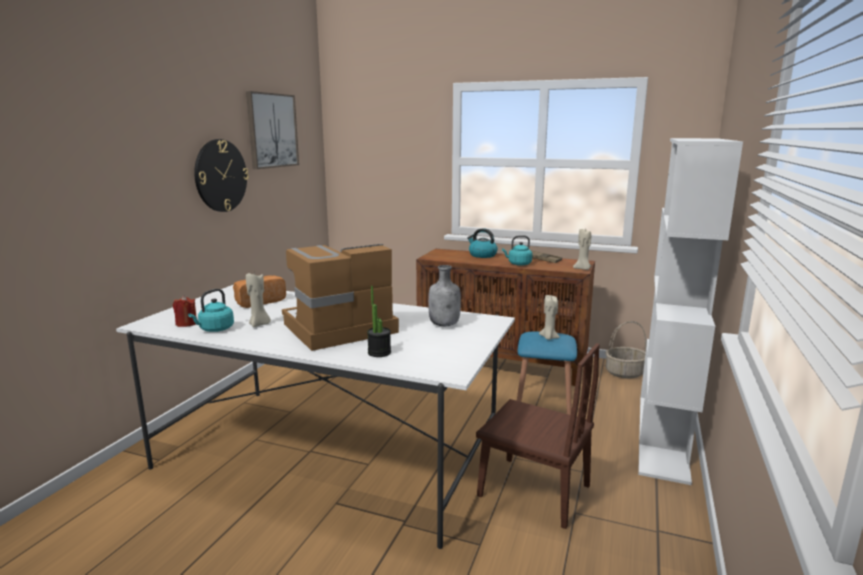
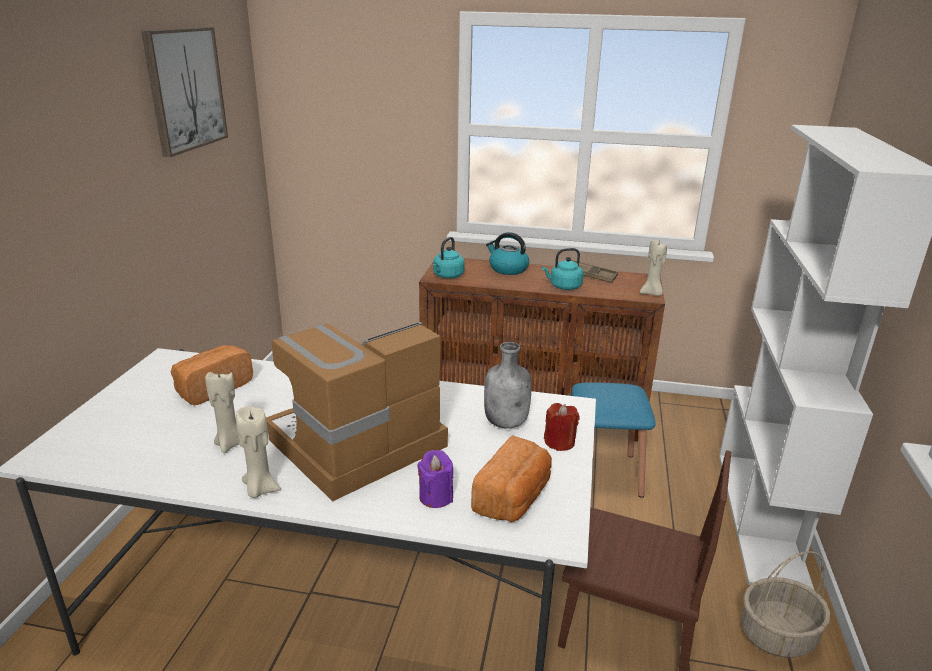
camera: 10 degrees left, 10 degrees up
(186, 323) = (111, 450): red candle -> red candle (559, 442)
(215, 329) = (163, 461): turquoise kettle -> turquoise kettle (447, 276)
(220, 175) = (117, 177): wall clock -> none
(379, 352) = (436, 497): potted plant -> purple candle
(431, 356) = (513, 498): none -> bread
(548, 338) = (615, 395): beige candle -> beige candle (260, 489)
(624, 373) = (690, 414): basket -> basket (777, 635)

